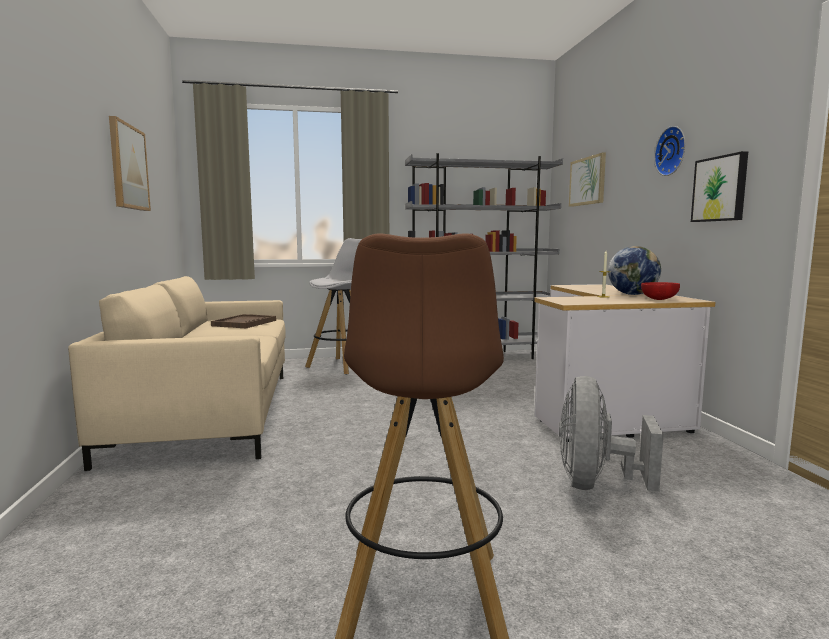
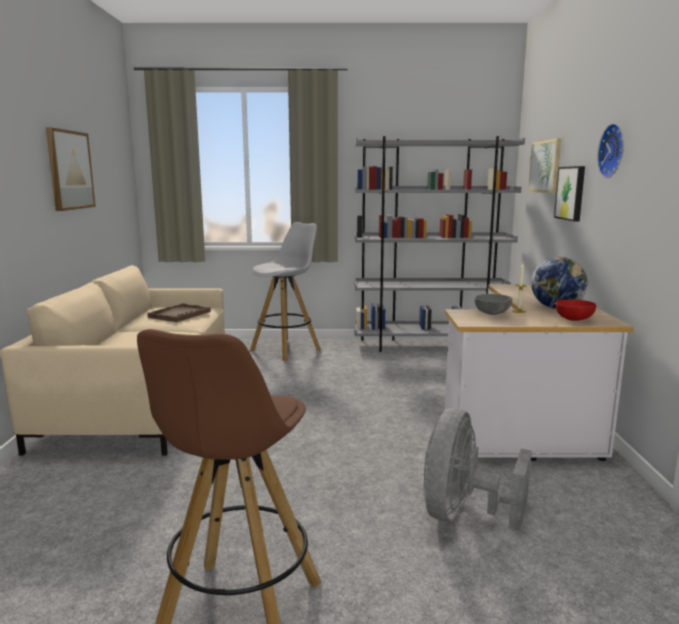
camera: 10 degrees right, 5 degrees up
(582, 298) = (492, 314): none -> grey bowl
(720, 189) = (649, 203): picture -> picture (571, 193)

